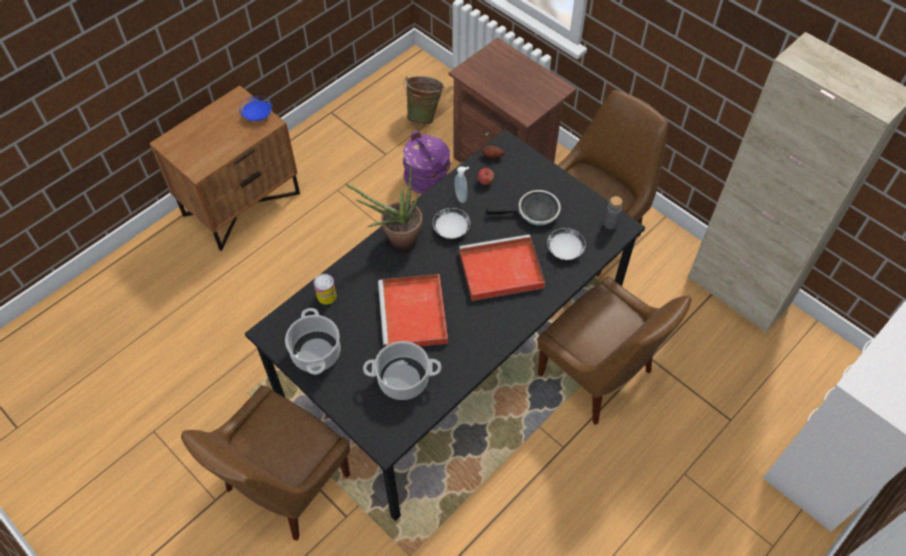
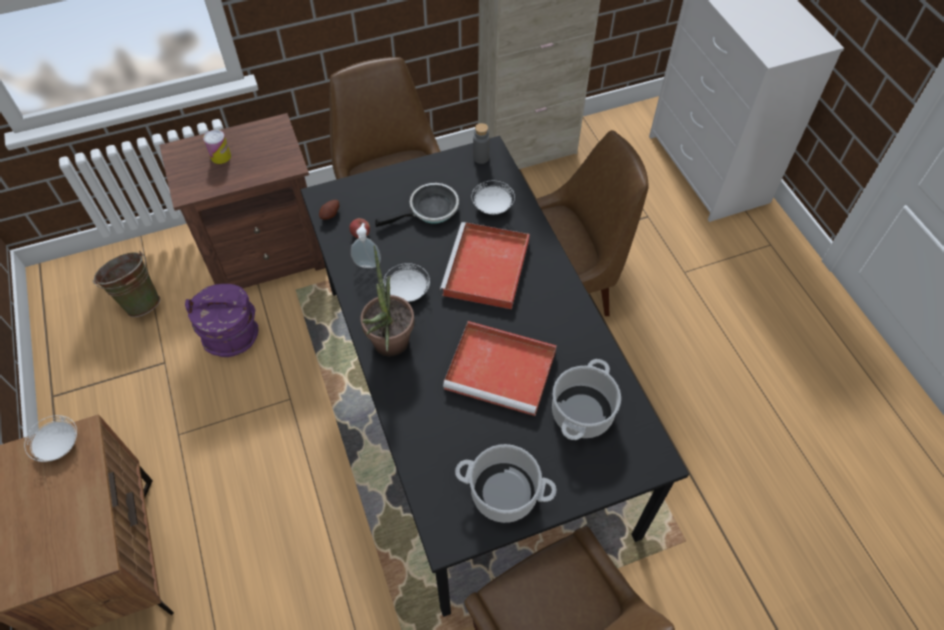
camera: 65 degrees left, 0 degrees up
(257, 115) = (58, 445): blue plate -> white plate
(326, 296) = (428, 452): can -> can (221, 156)
(534, 213) = (430, 210): frying pan -> frying pan turned 45 degrees clockwise

